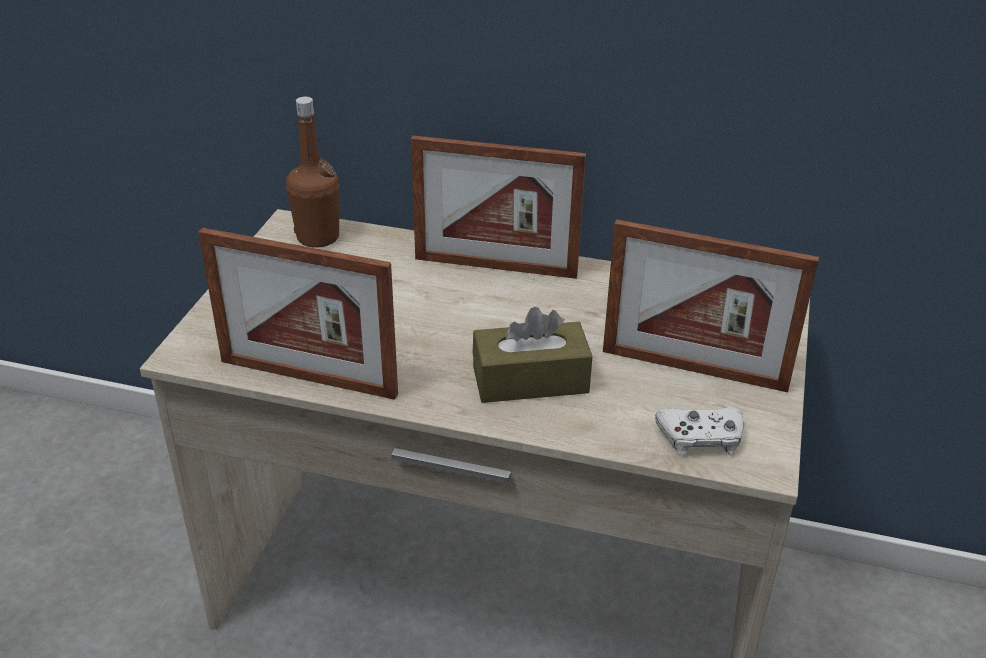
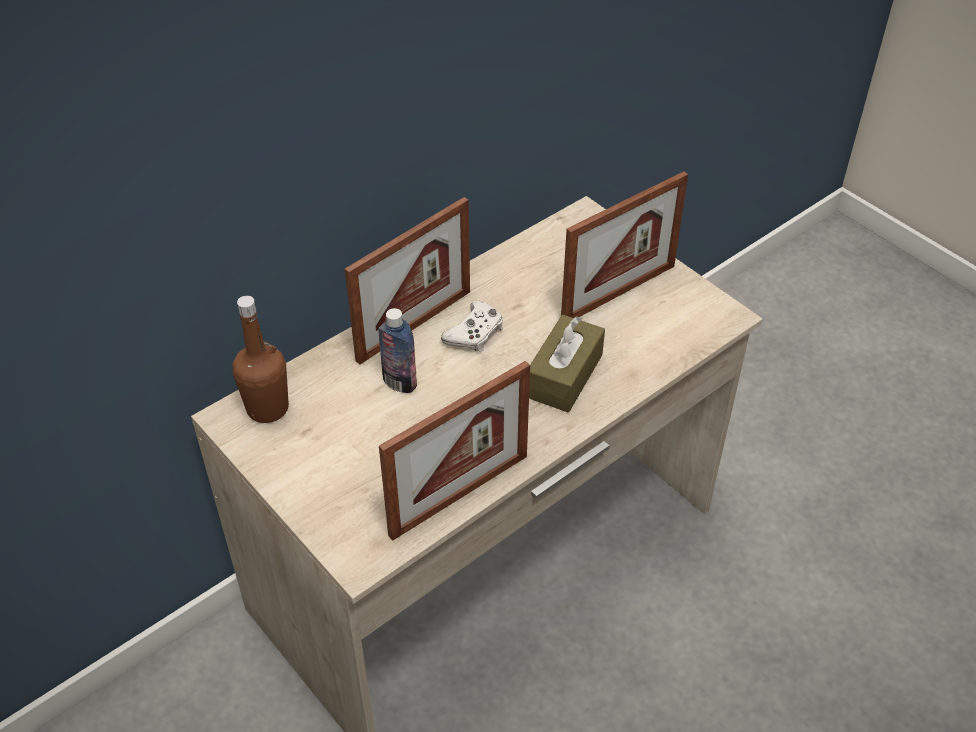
camera: 55 degrees left, 10 degrees up
(415, 288) = (399, 383): none -> bottle
(700, 438) = (684, 328): white game controller -> white game controller (475, 333)

